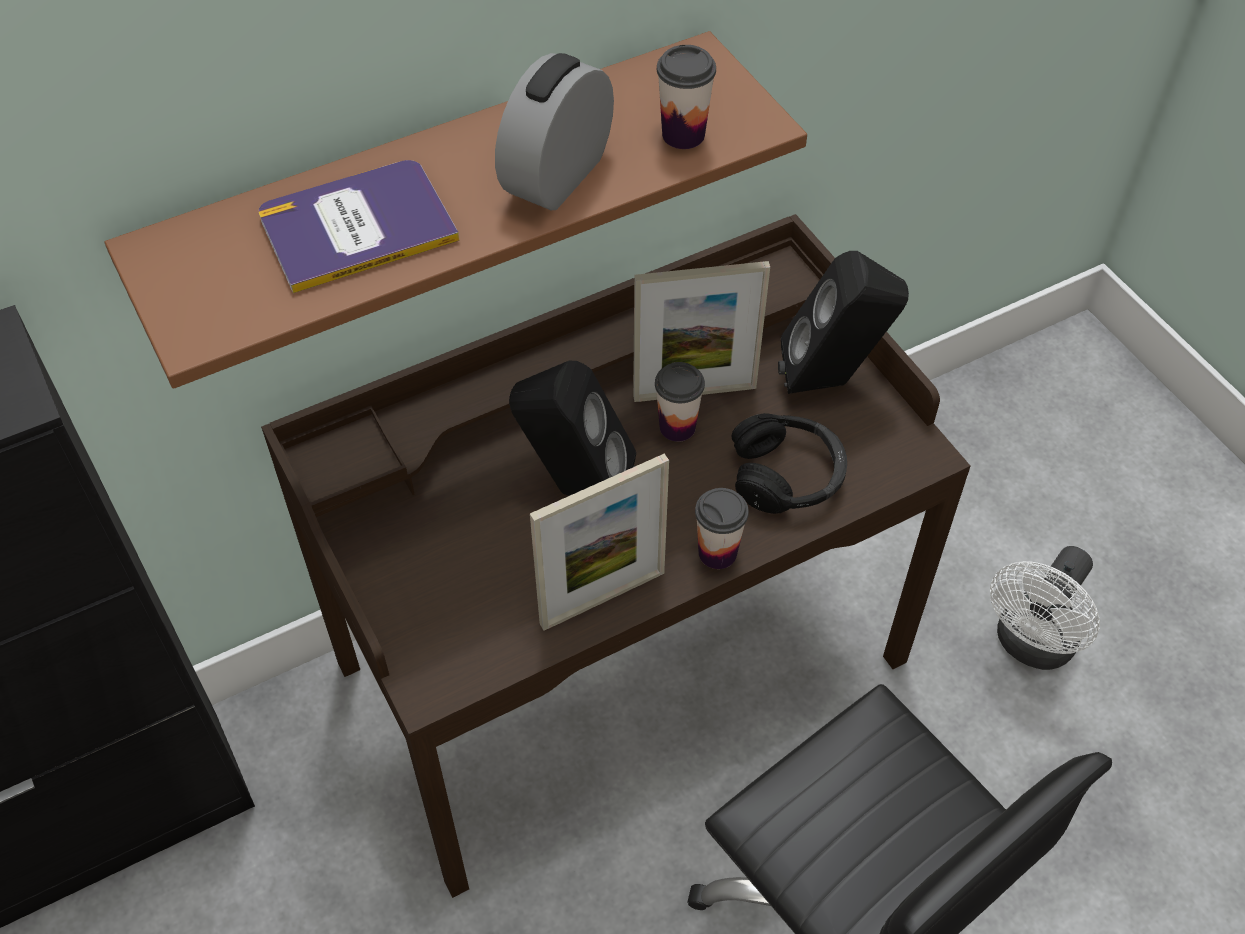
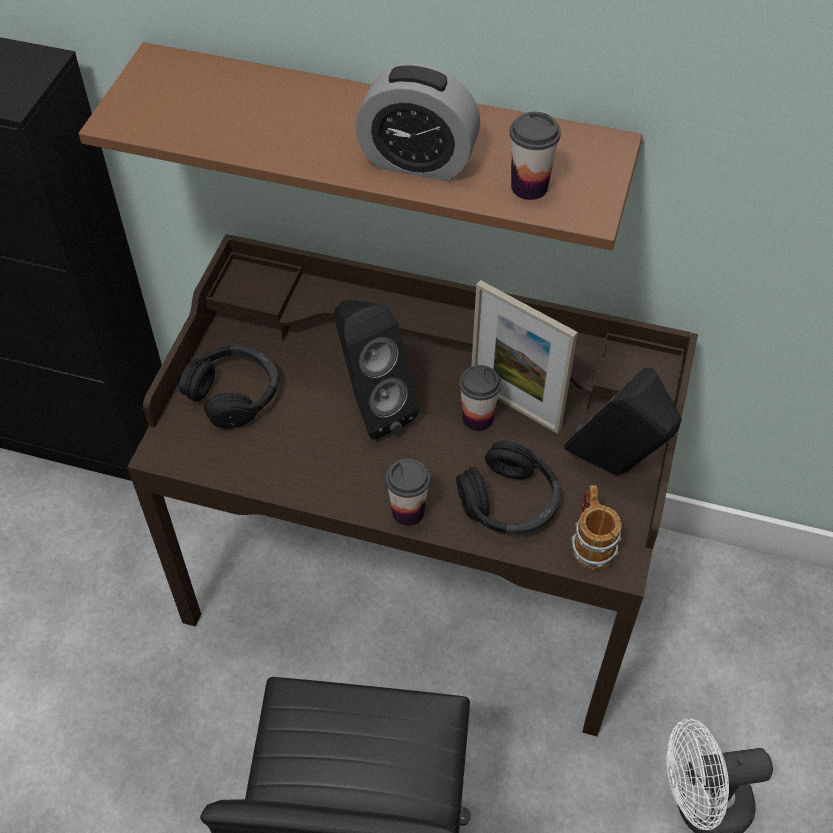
camera: 45 degrees right, 0 degrees up
(357, 226) = (270, 117): book -> none
(430, 580) = (234, 394): none -> black headphones
(557, 176) = (417, 161): alarm clock -> alarm clock turned 150 degrees counterclockwise
(602, 598) = (310, 481): picture frame -> none
(885, 454) = (591, 541): none -> mug

